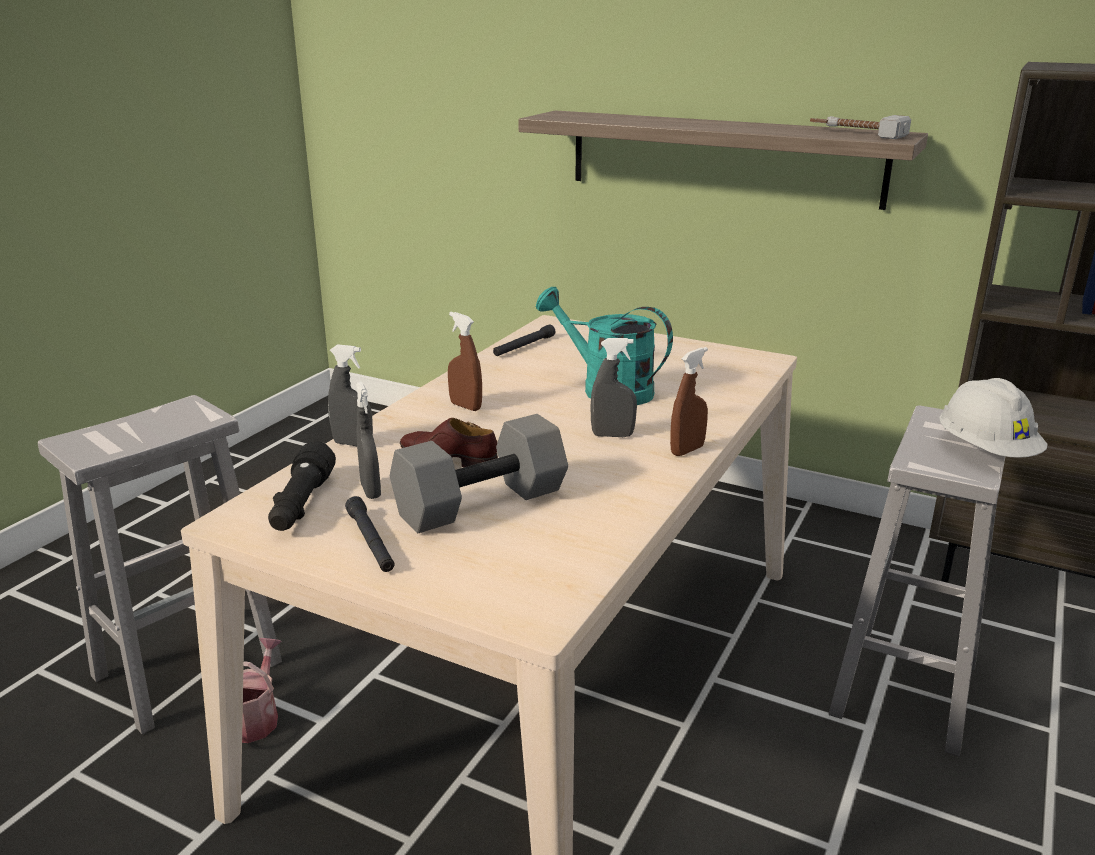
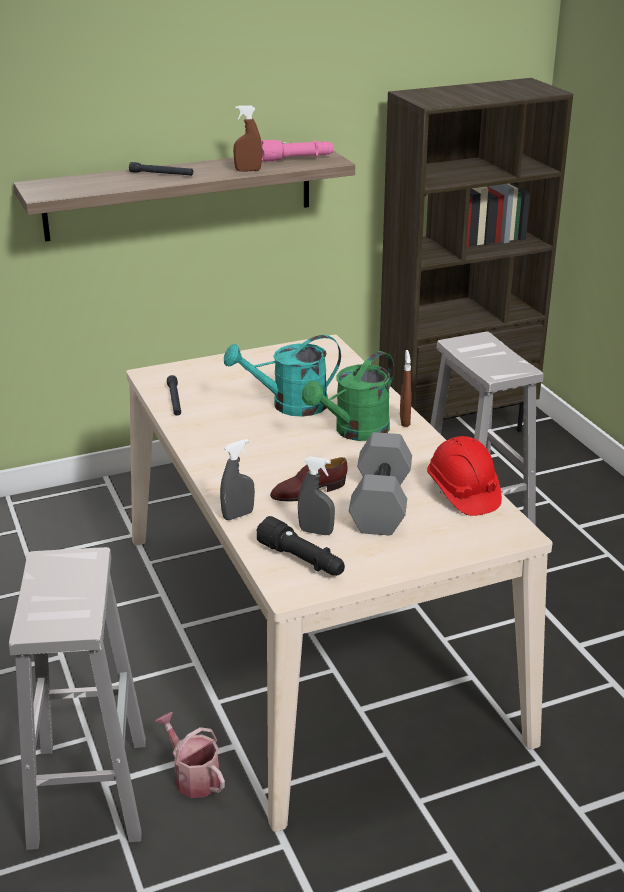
camera: 50 degrees left, 5 degrees up
(370, 542) = (380, 553): black flashlight -> black flashlight (161, 174)
(465, 406) = (241, 458): brown spray bottle -> brown spray bottle (248, 170)
(582, 542) = (462, 493): none -> red hard hat
(612, 435) = (355, 432): grey spray bottle -> green watering can
(855, 133) = (297, 159): hammer -> pink flashlight
(986, 451) = (506, 354): white hard hat -> none

